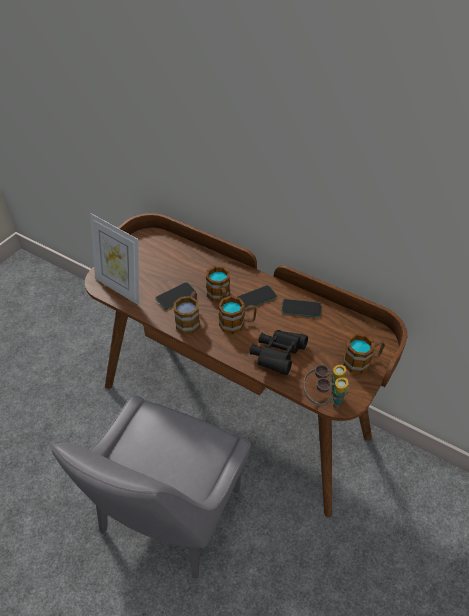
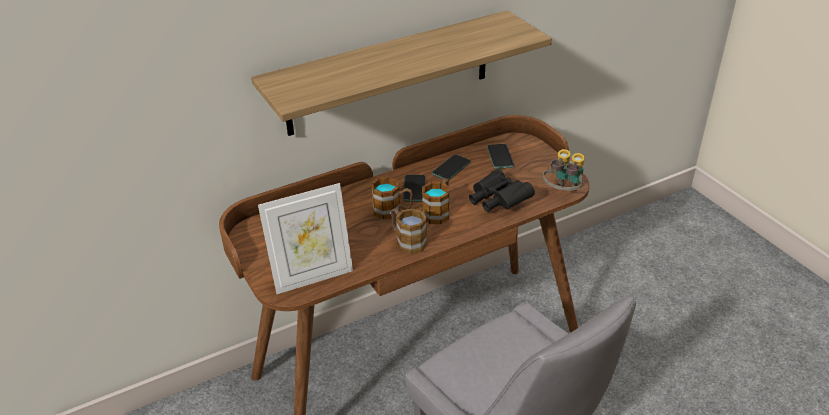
camera: 60 degrees left, 10 degrees down
(176, 296) = (364, 240): phone -> phone (500, 157)
(289, 199) = (389, 73): none -> shelf
(361, 361) = (537, 159): mug -> none

